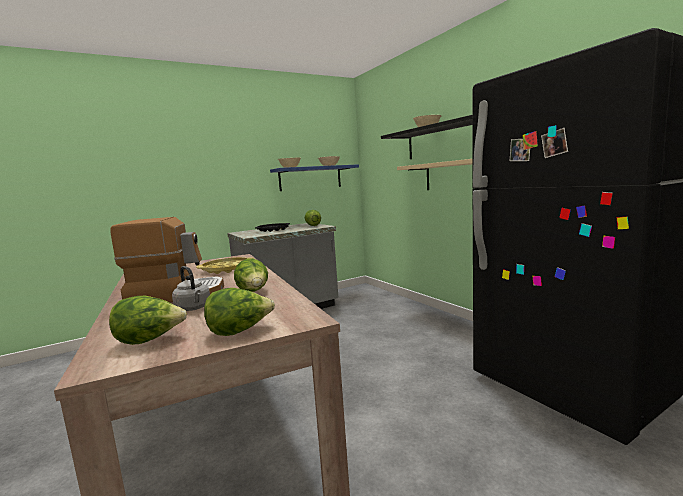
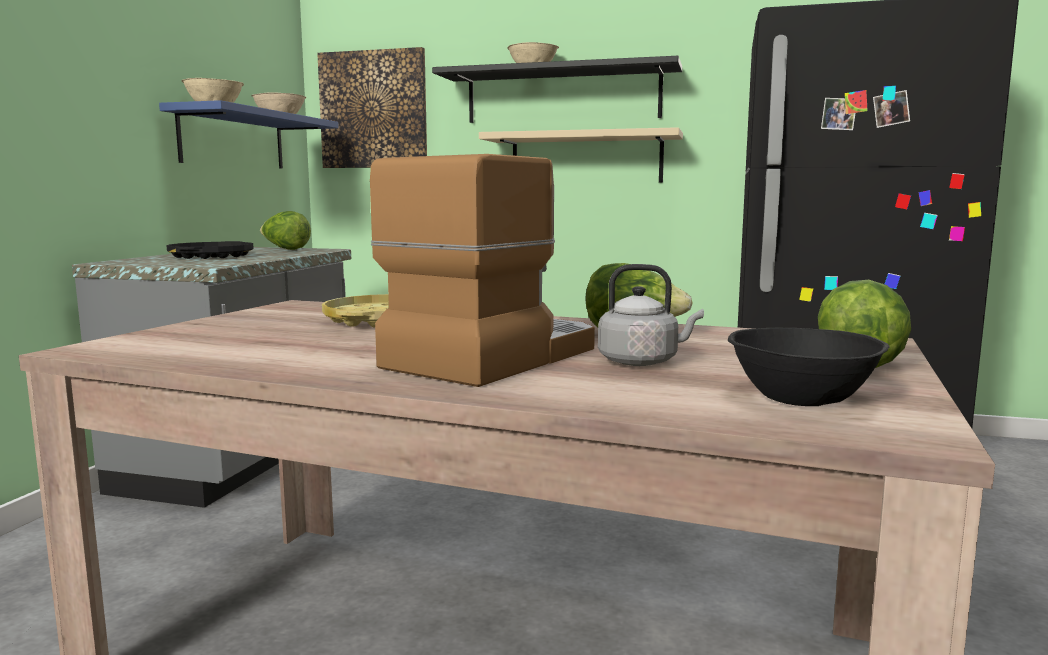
camera: 45 degrees left, 0 degrees up
(150, 340) = (799, 397): lettuce -> black bowl
(377, 156) = (373, 110): none -> picture

